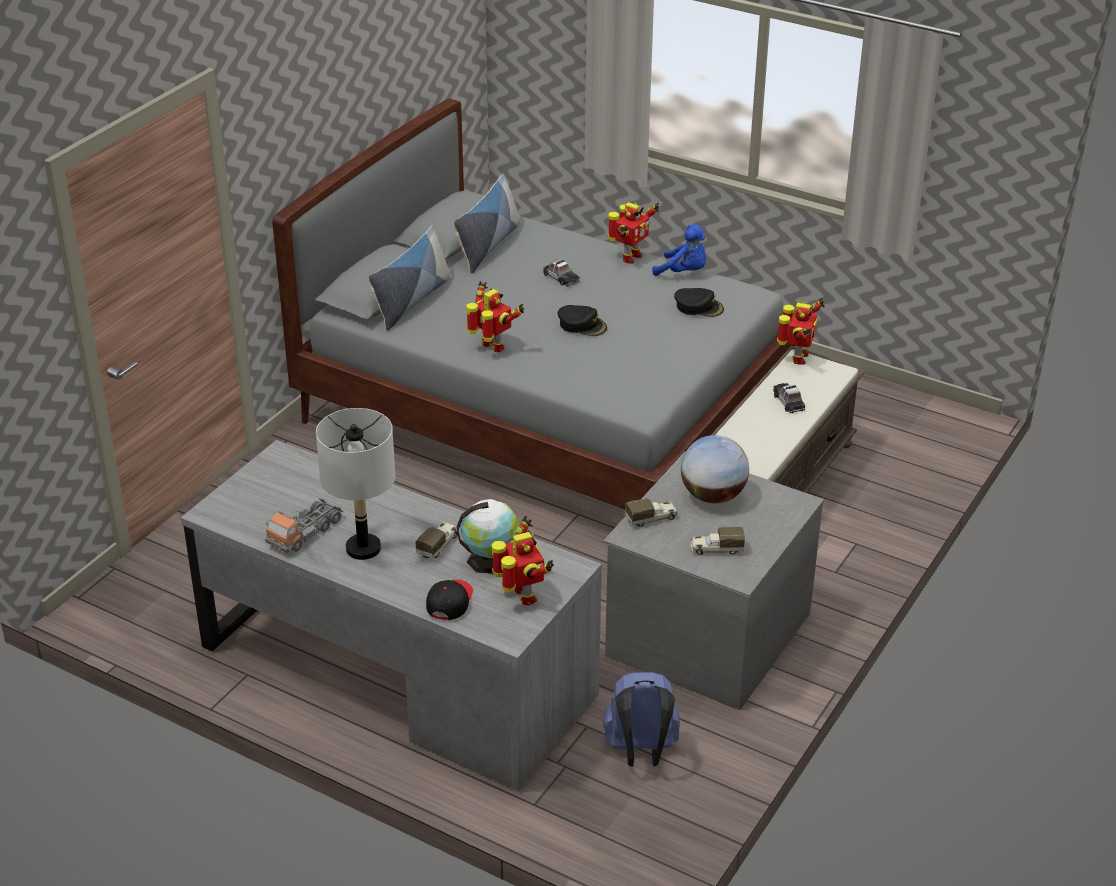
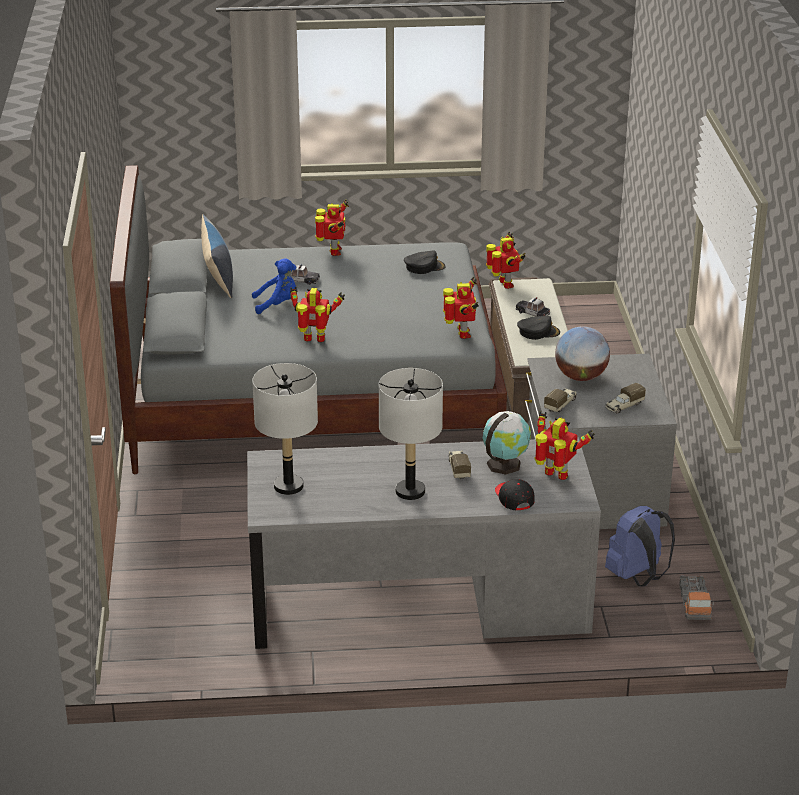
camera: 35 degrees left, 5 degrees down
(264, 492) = (288, 486): none -> grey table lamp
(305, 532) = (355, 498): toy truck -> toy truck (694, 603)
(411, 301) = (211, 331): pillow -> none
(582, 325) = (360, 304): black cap -> black cap (538, 332)
(642, 397) = (462, 334): none -> toy robot
(684, 272) = (384, 249): blue plush toy -> blue plush toy (277, 304)

